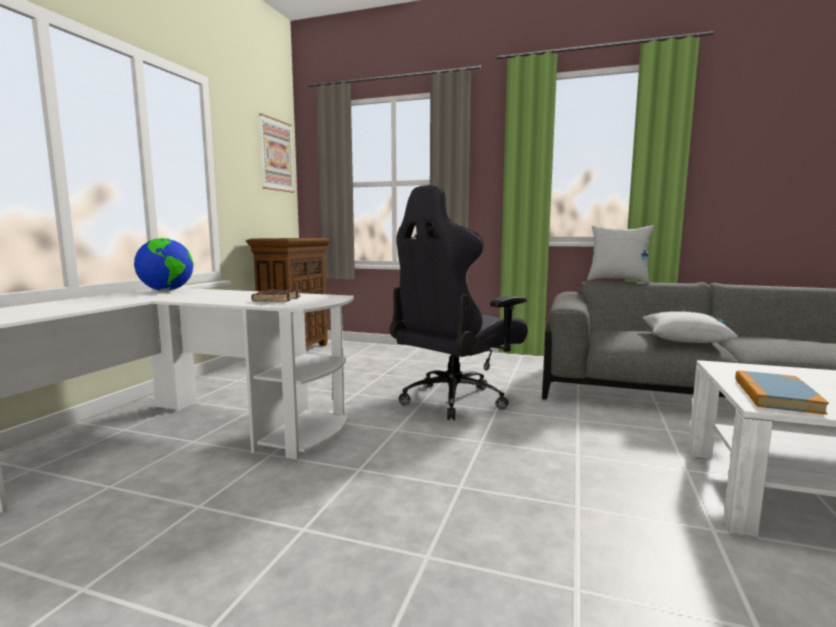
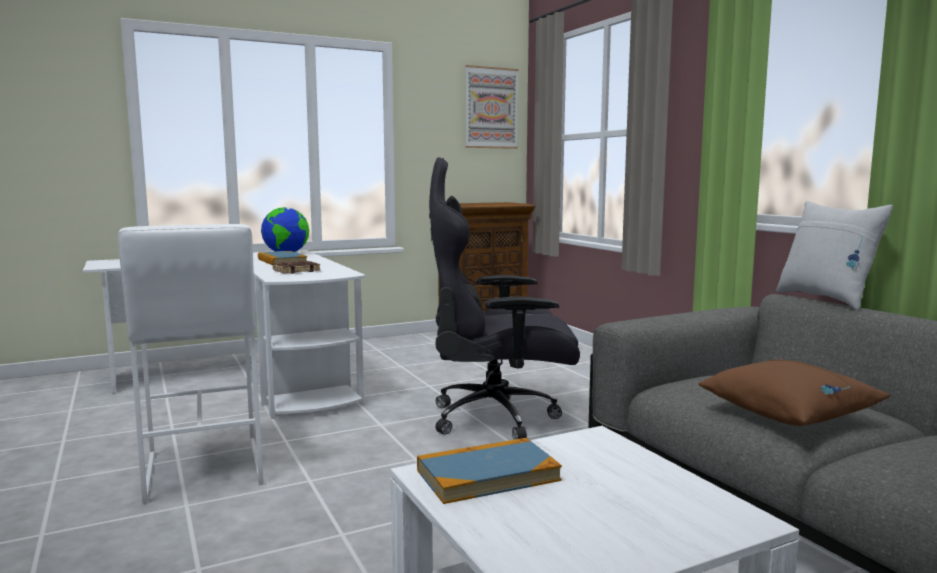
camera: 45 degrees right, 0 degrees up
(206, 295) = (282, 261): none -> book
(356, 523) = (203, 470): none -> white stool
(684, 340) = (788, 414): grey pillow -> brown pillow

